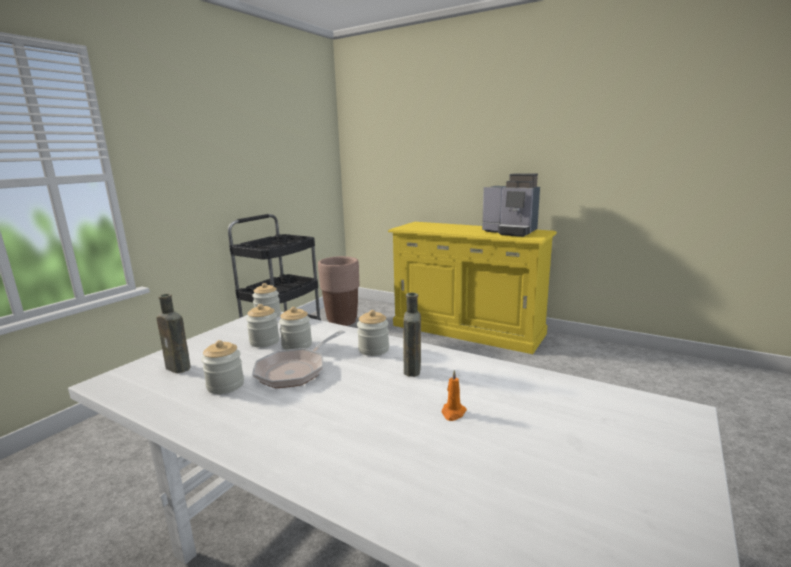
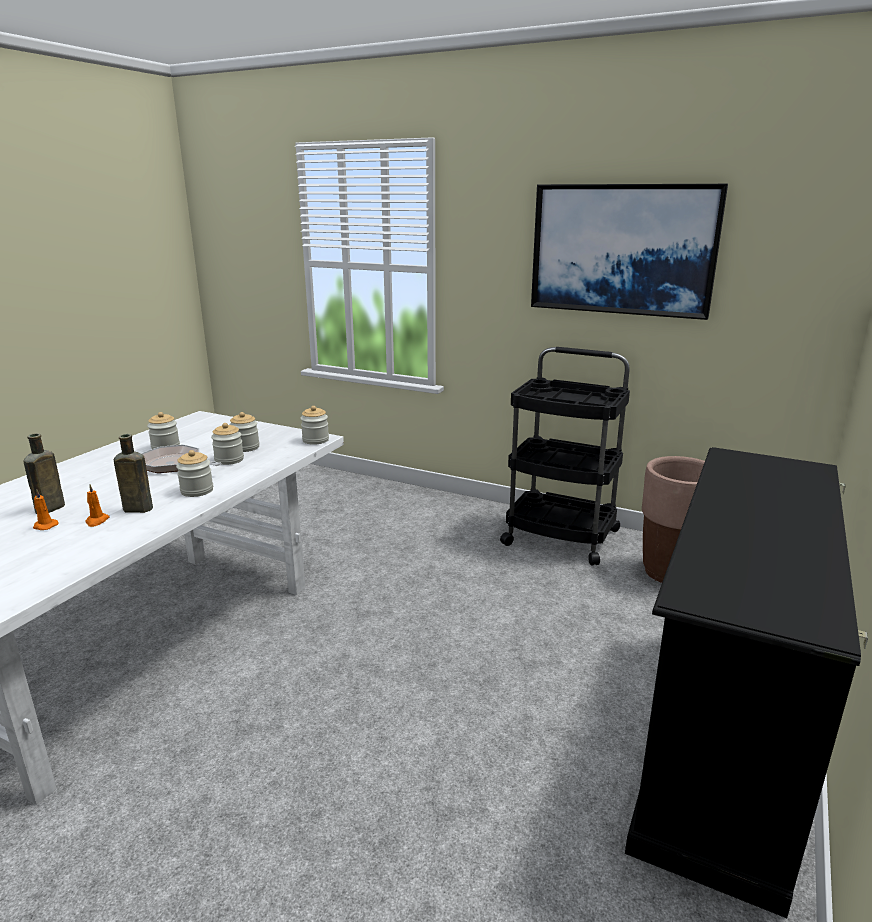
camera: 85 degrees right, 5 degrees up
(179, 368) = (208, 430): brown bottle -> brown bottle (48, 509)
(251, 148) = (622, 249): none -> picture
(440, 385) = (97, 521): none -> orange candle
(467, 329) = (723, 739): yellow cabinet -> black cabinet
(510, 232) = (768, 572): coffee machine -> none

